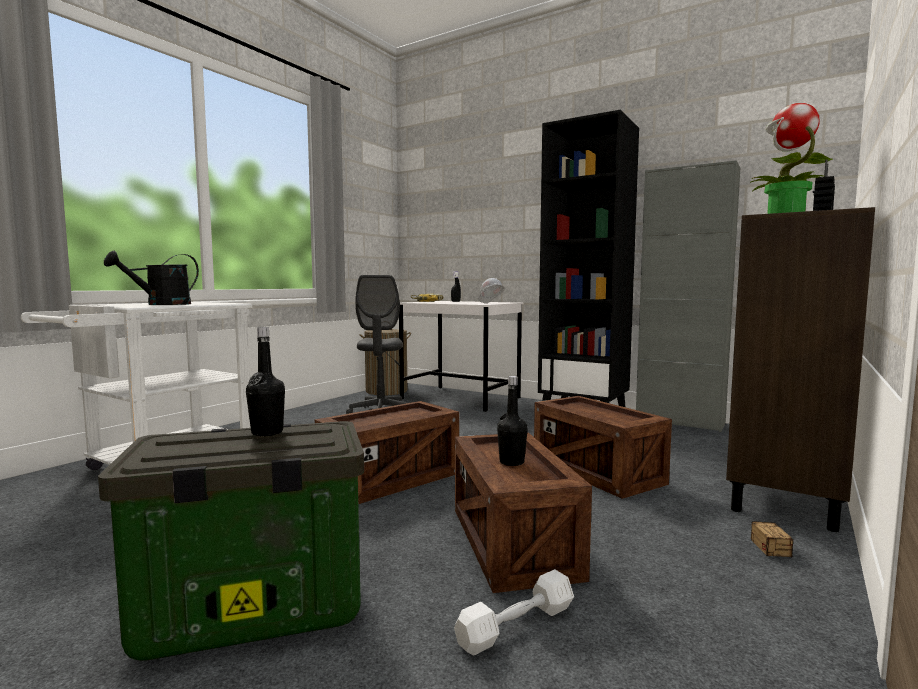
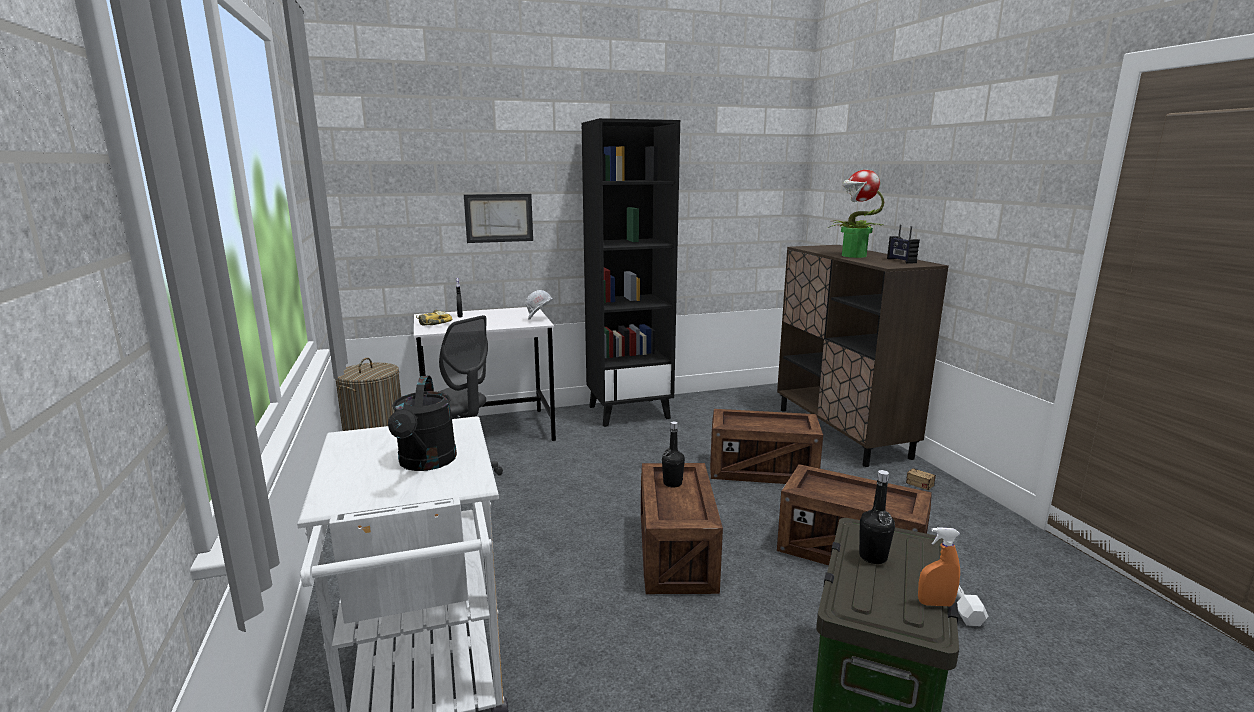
camera: 50 degrees left, 10 degrees up
(187, 457) = (935, 603): none -> orange spray bottle
(500, 227) = (499, 218): none -> picture
(511, 462) = (858, 495): black bottle -> black bottle (672, 483)
(679, 422) = (702, 398): grey cabinet -> none

